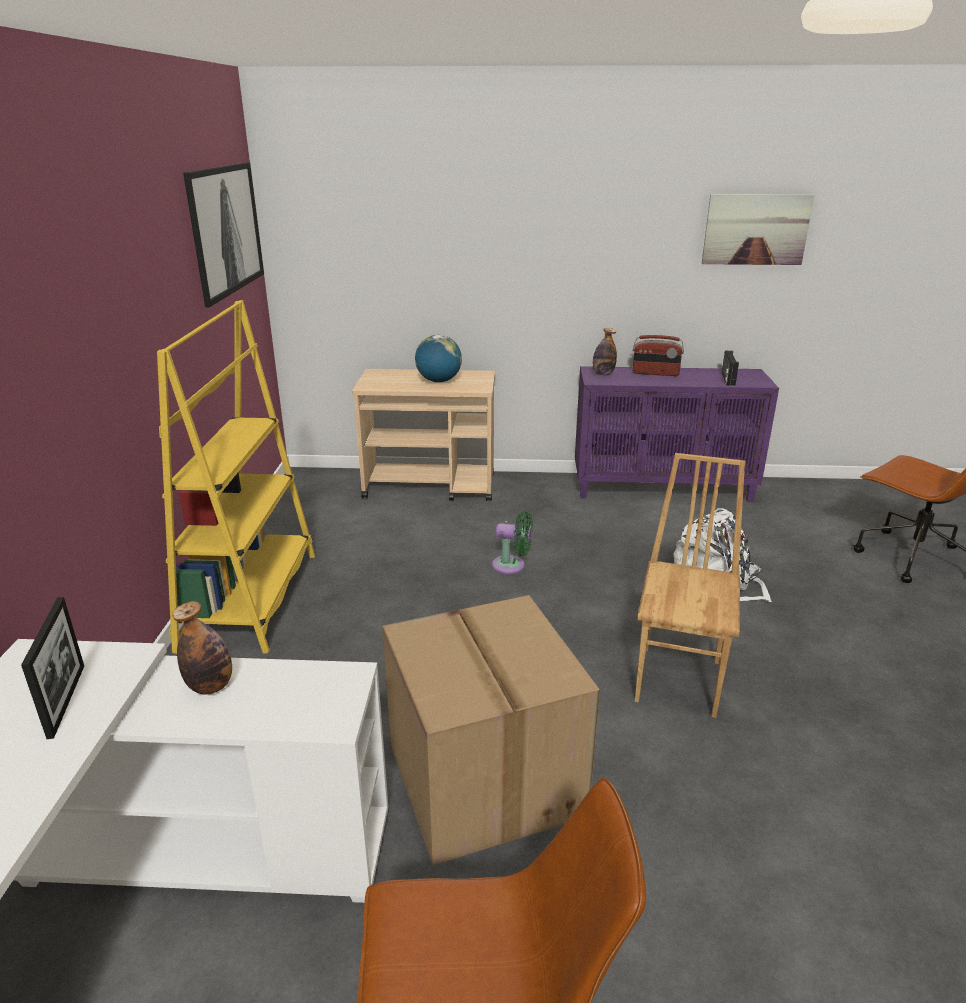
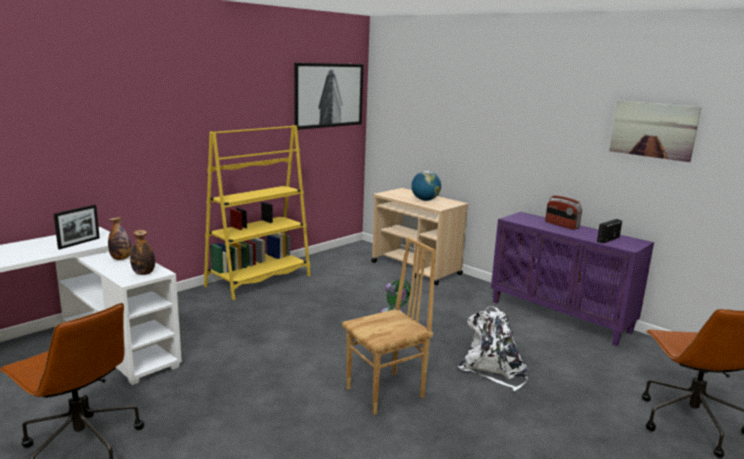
camera: 40 degrees right, 10 degrees down
(481, 777) = (232, 375): cardboard box -> none
(603, 374) = (524, 217): bottle -> bottle (144, 273)

